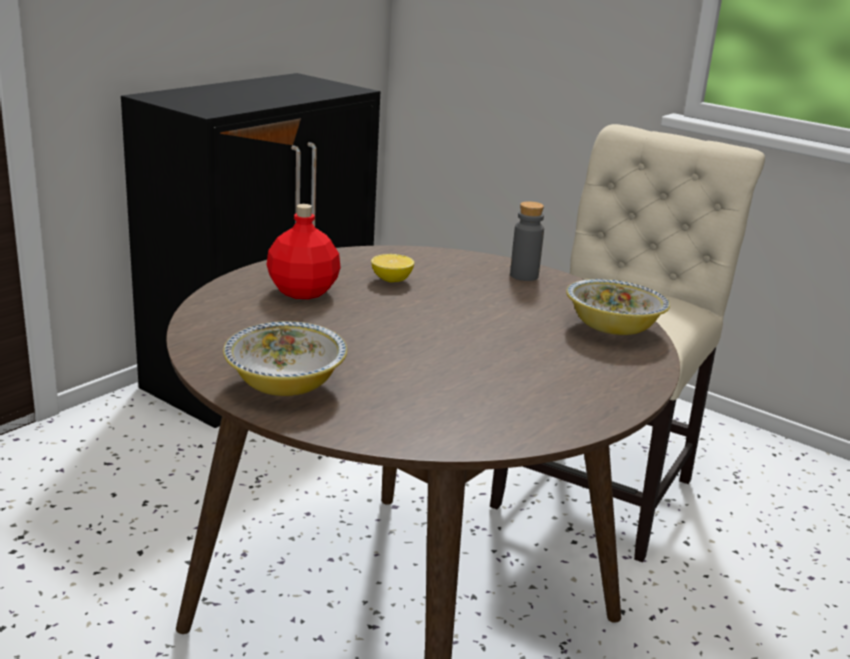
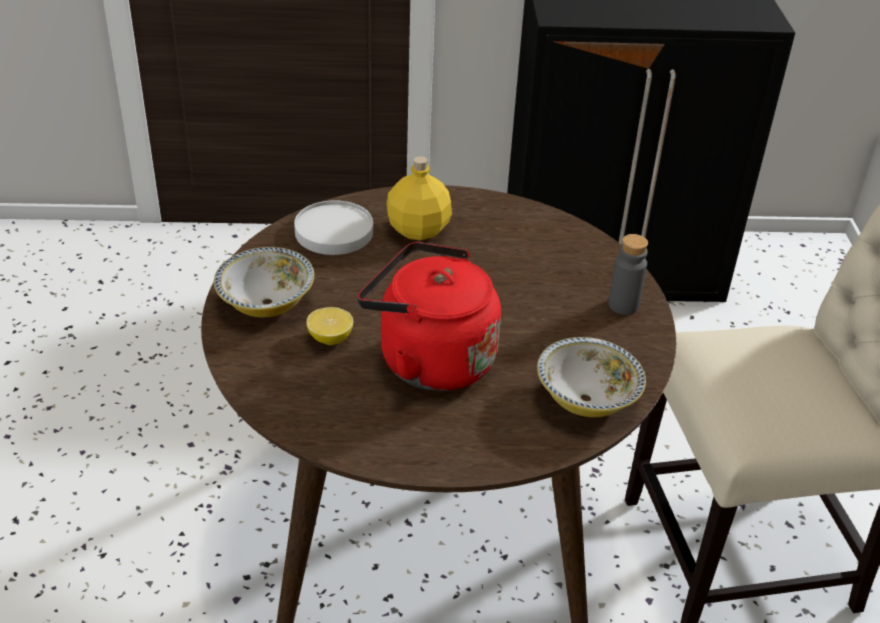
camera: 50 degrees right, 15 degrees up
(238, 319) = (334, 232): none -> white plate
(303, 291) = (419, 229): red bottle -> yellow bottle
(391, 280) = (503, 252): lemon -> lemon (330, 338)
(483, 356) = (429, 360): none -> red kettle

